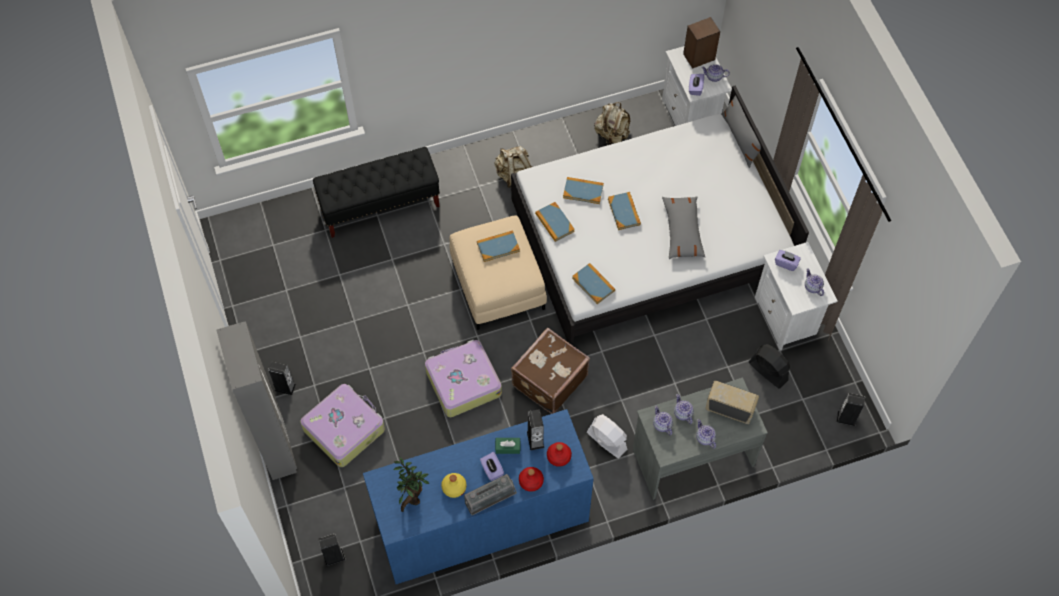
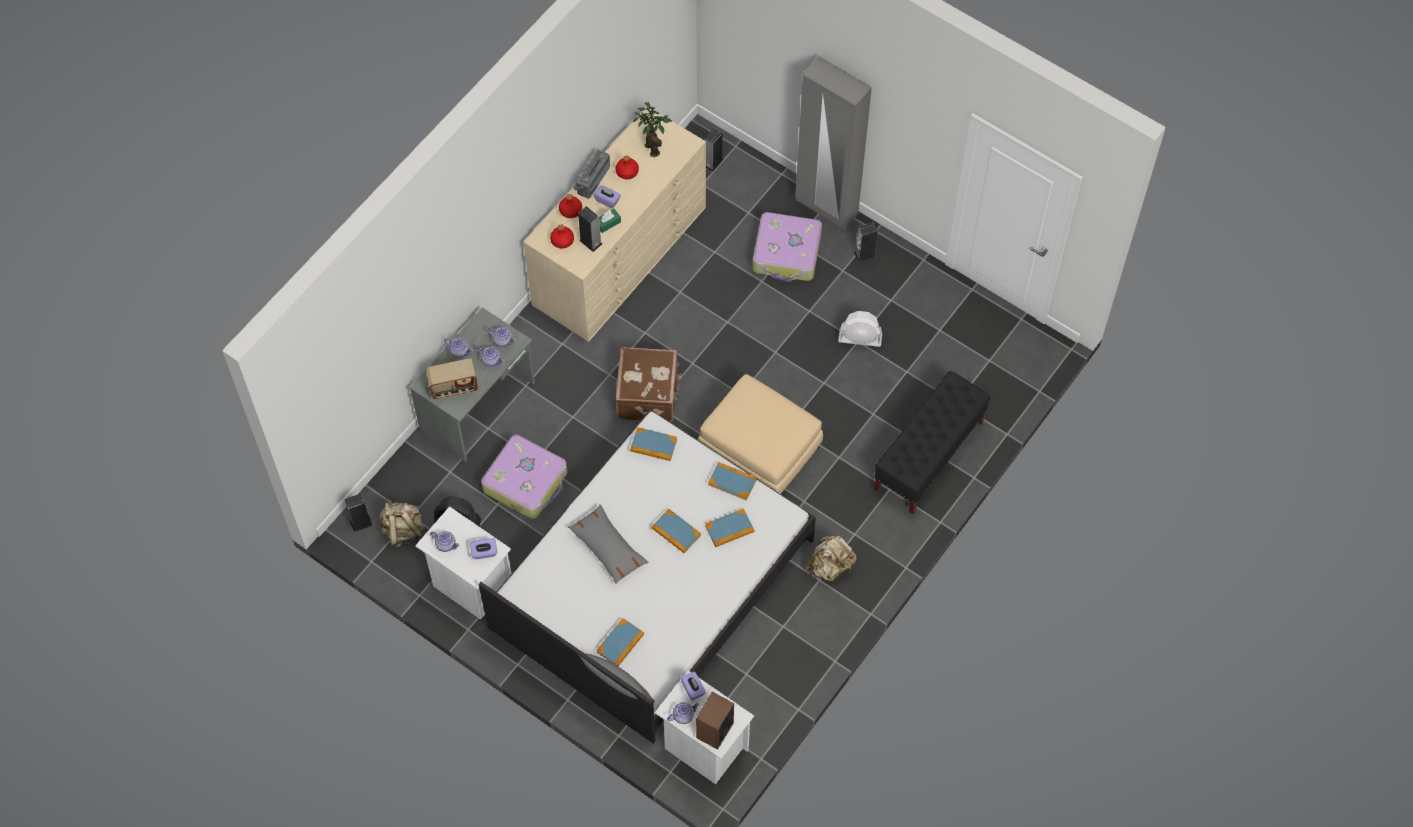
camera: 145 degrees right, 0 degrees up
(453, 487) = (627, 172): yellow bottle -> red bottle
(462, 382) = (720, 348): suitcase -> suitcase (526, 482)
(481, 518) = (620, 255): blue dresser -> beige dresser
(498, 247) = (767, 432): book -> book (620, 643)
(606, 440) = (561, 375): white fan -> white fan (860, 338)
(612, 135) = (769, 673): beige backpack -> beige backpack (403, 530)

